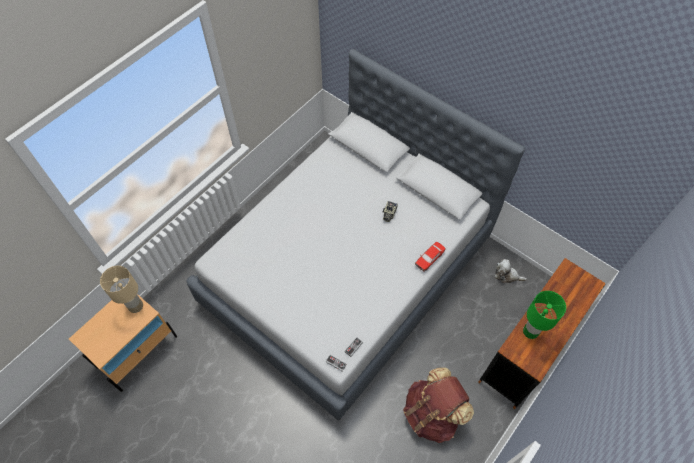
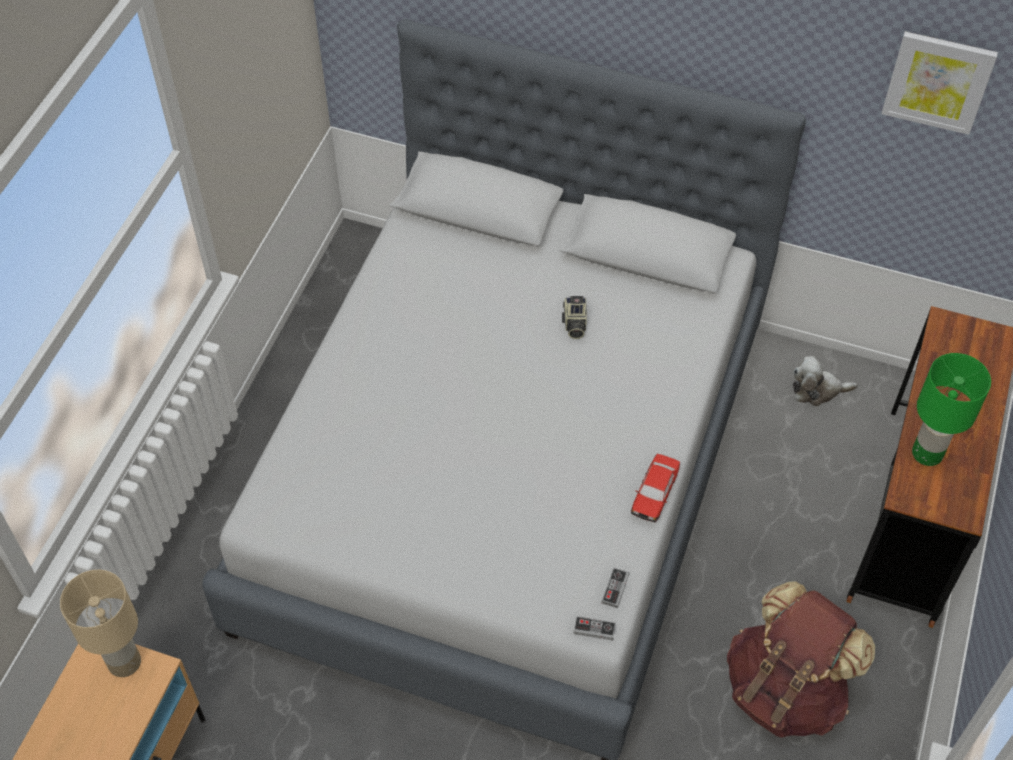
camera: 20 degrees left, 5 degrees down
(429, 258) = (687, 382): toy car -> toy car (655, 493)
(594, 151) = (938, 81): none -> picture

